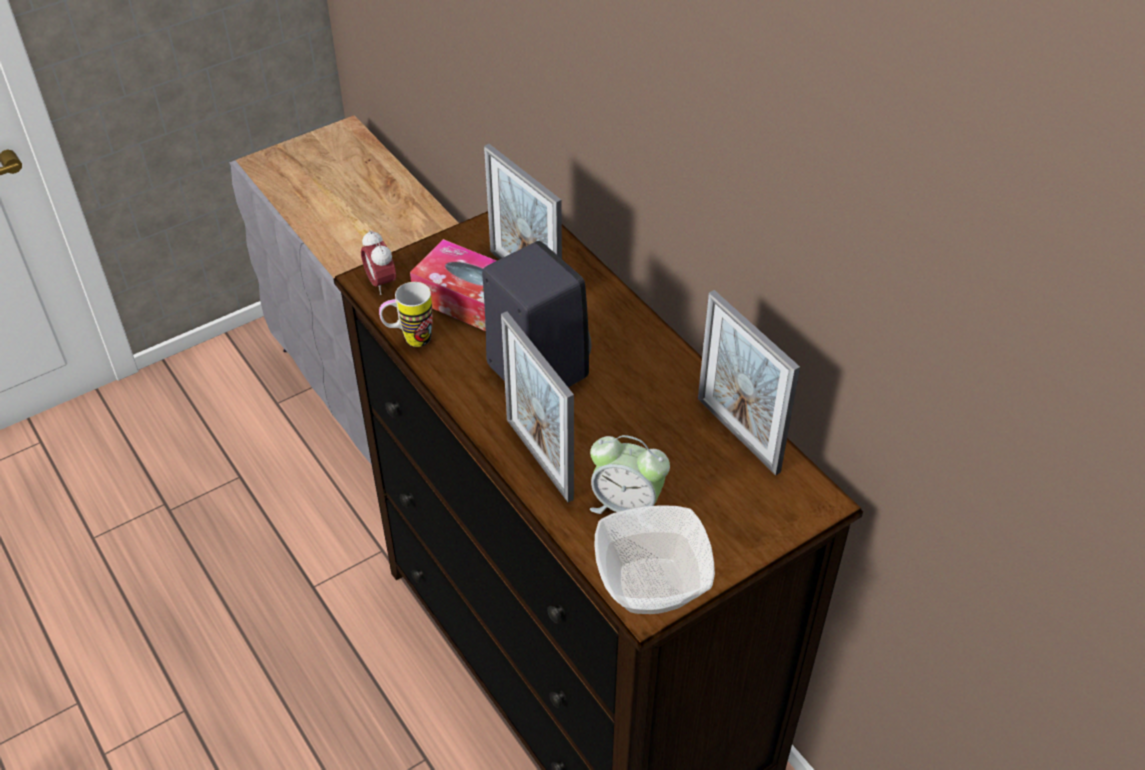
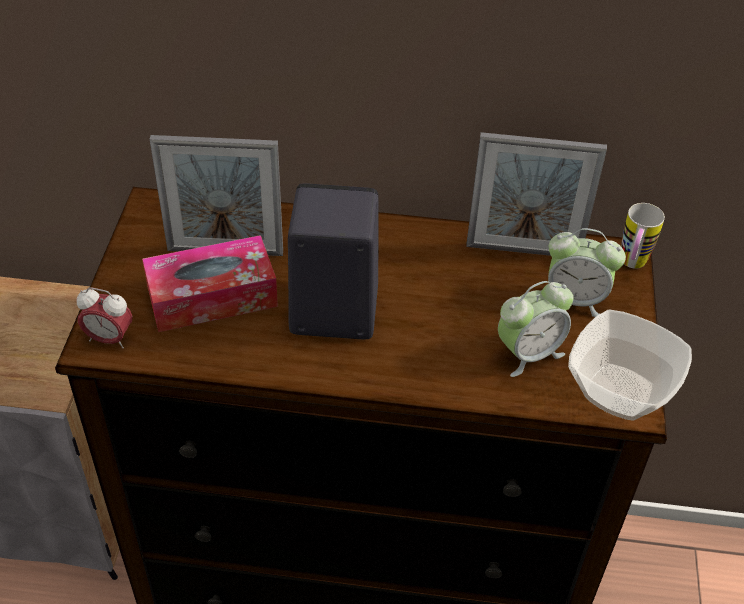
camera: 50 degrees left, 0 degrees up
(409, 340) = (202, 364): mug -> mug (631, 265)
(539, 459) = (428, 371): picture frame -> none
(722, 499) = (575, 299): none -> alarm clock

